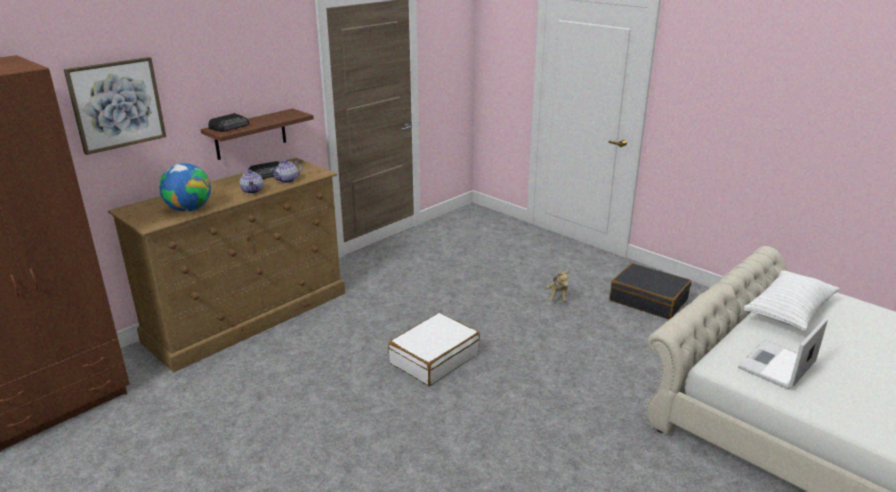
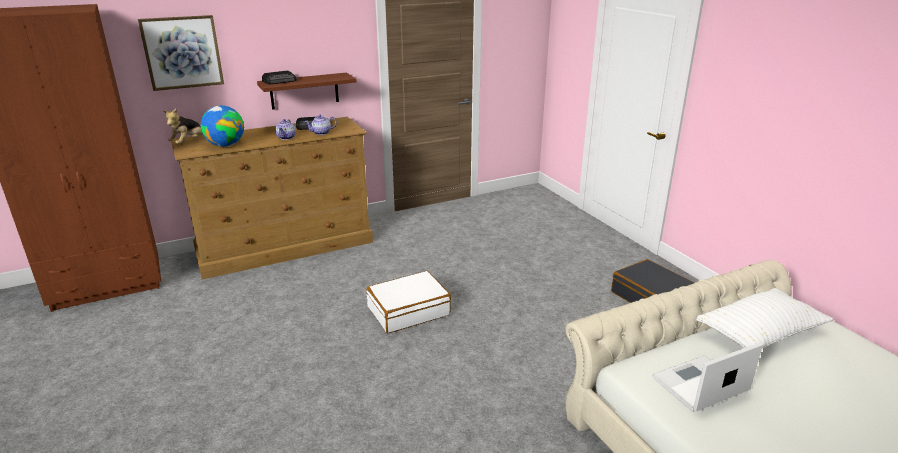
camera: 20 degrees right, 0 degrees up
(558, 297) = (561, 279): plush toy -> plush toy (189, 143)

